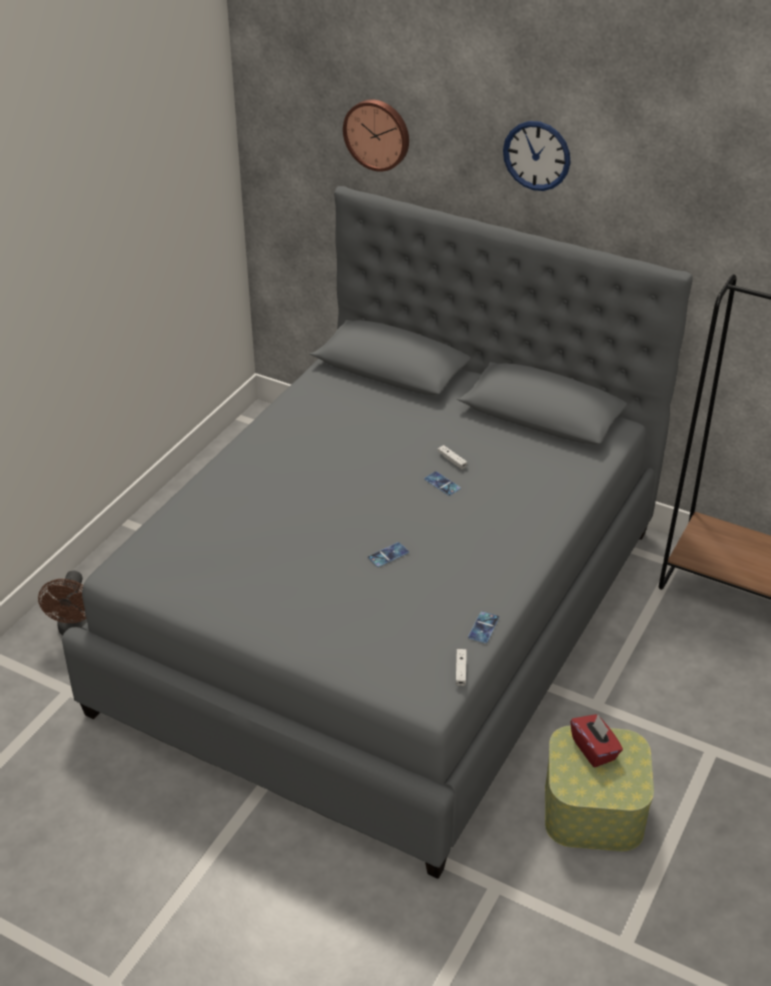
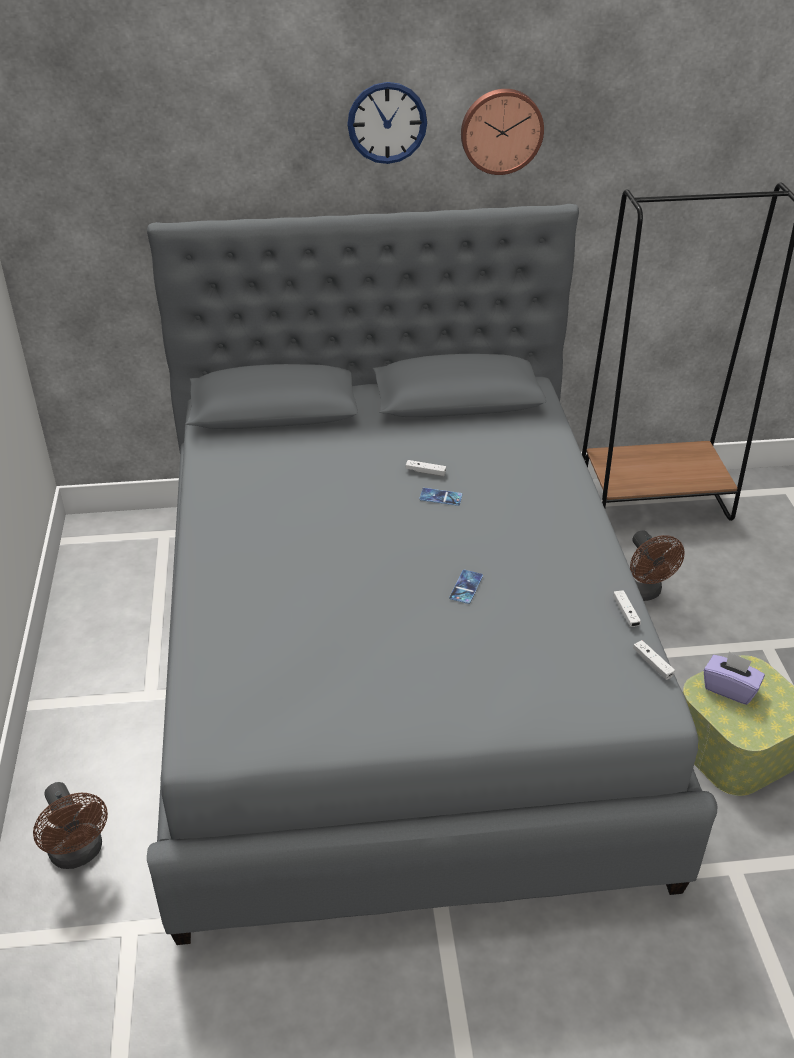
camera: 35 degrees left, 0 degrees up
(377, 134) = (185, 148): wall clock -> wall clock (501, 130)
(483, 627) = (625, 613): phone -> white game controller
(594, 749) = (729, 688): red tissue box -> purple tissue box
(645, 657) = (643, 593): none -> brown fan

